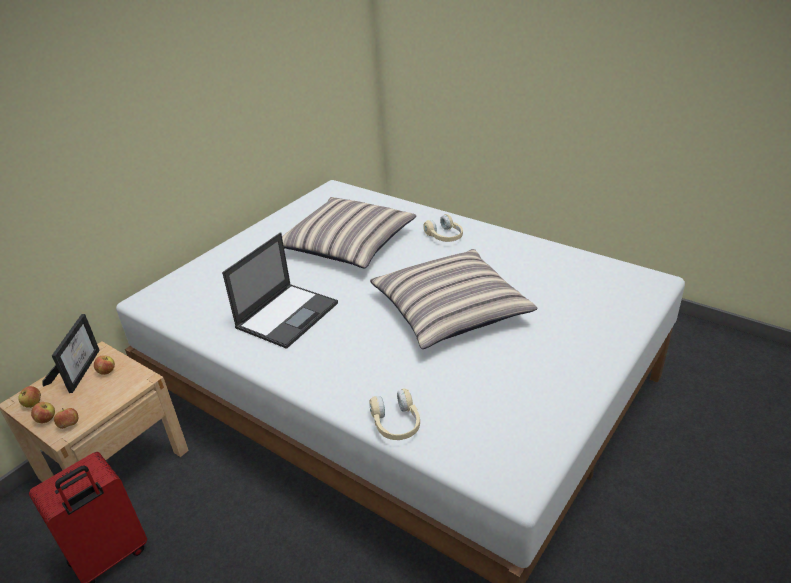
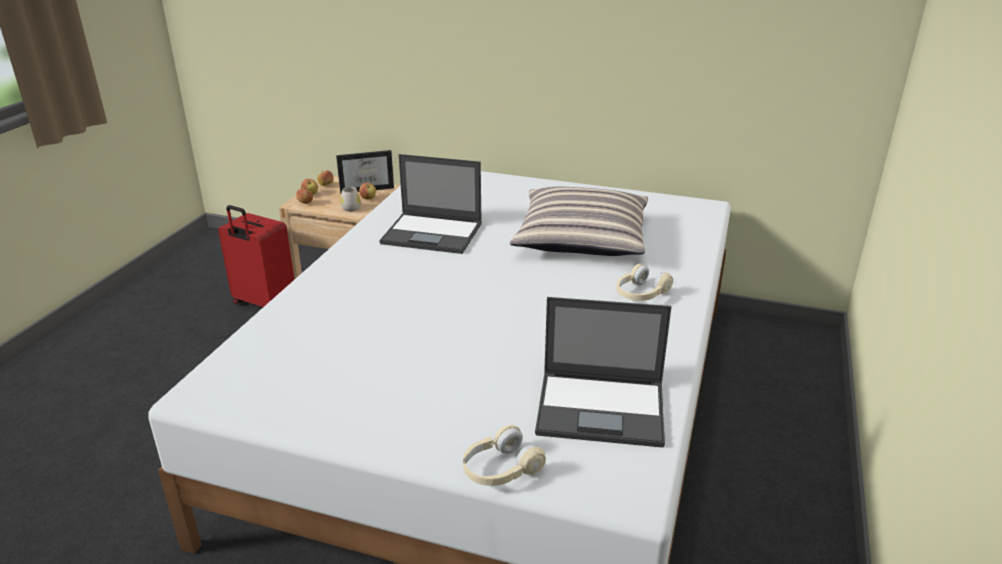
camera: 70 degrees right, 5 degrees down
(118, 386) = (351, 207): none -> white mug
(396, 424) = (278, 316): beige headphones -> beige headphones (500, 469)
(450, 310) = (476, 320): pillow -> none
(574, 276) = (602, 409): none -> laptop

